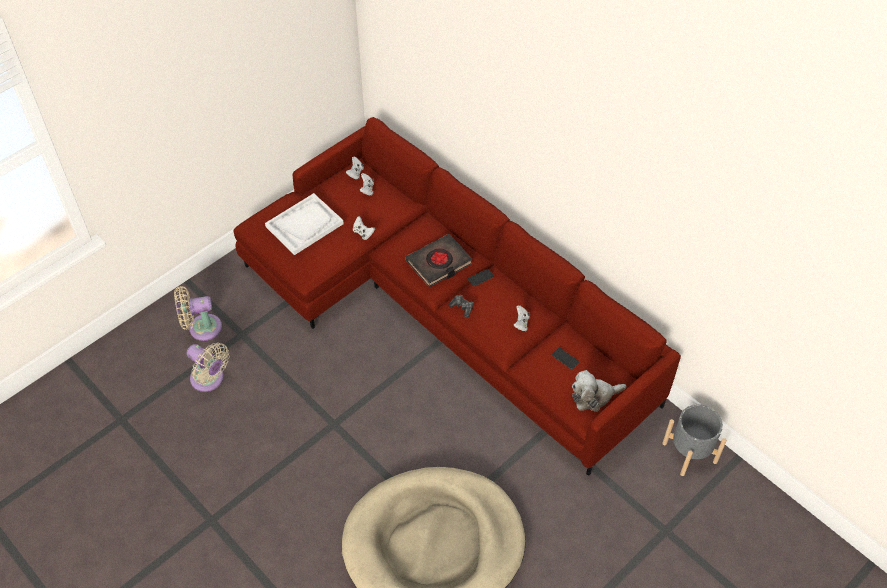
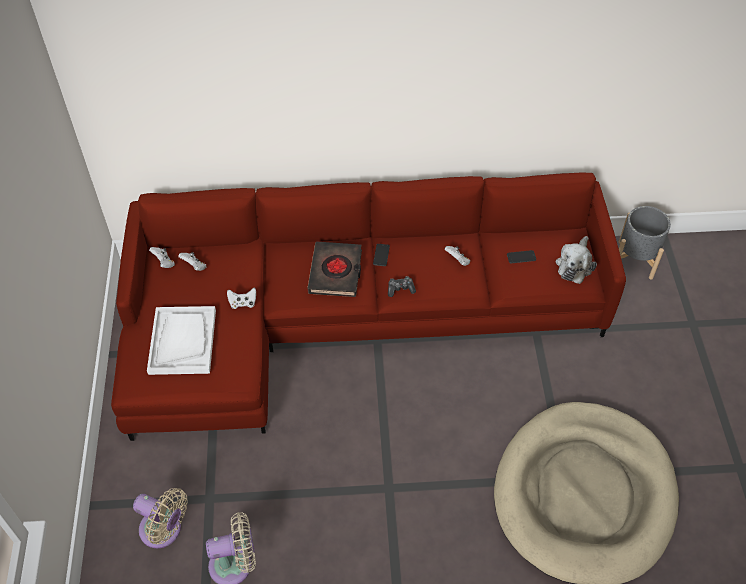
camera: 50 degrees left, 0 degrees up
(201, 328) = (164, 530): beige fan -> beige fan turned 90 degrees counterclockwise

